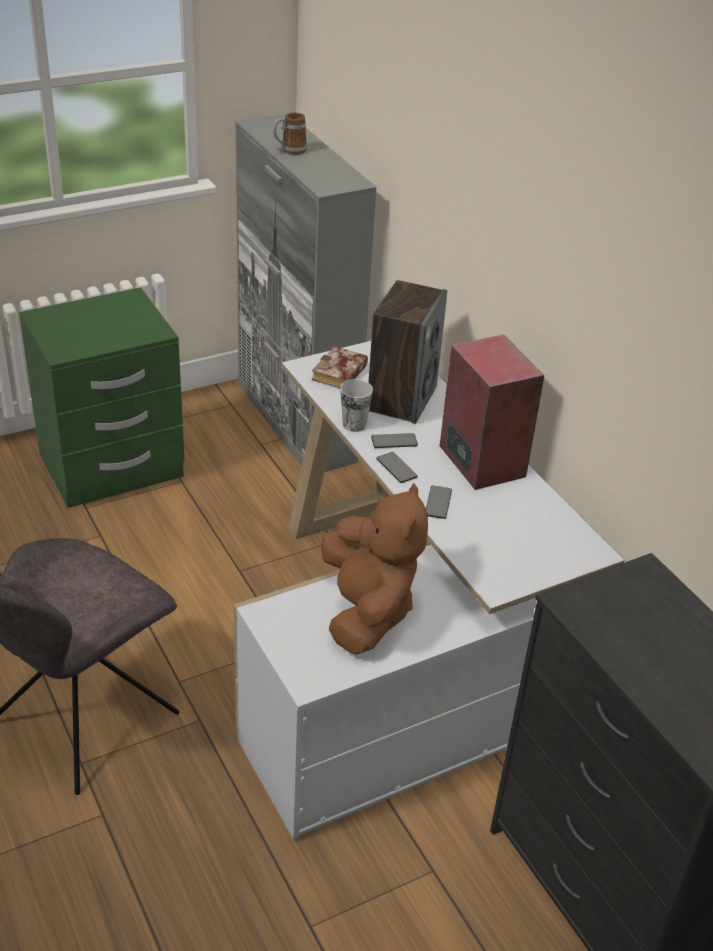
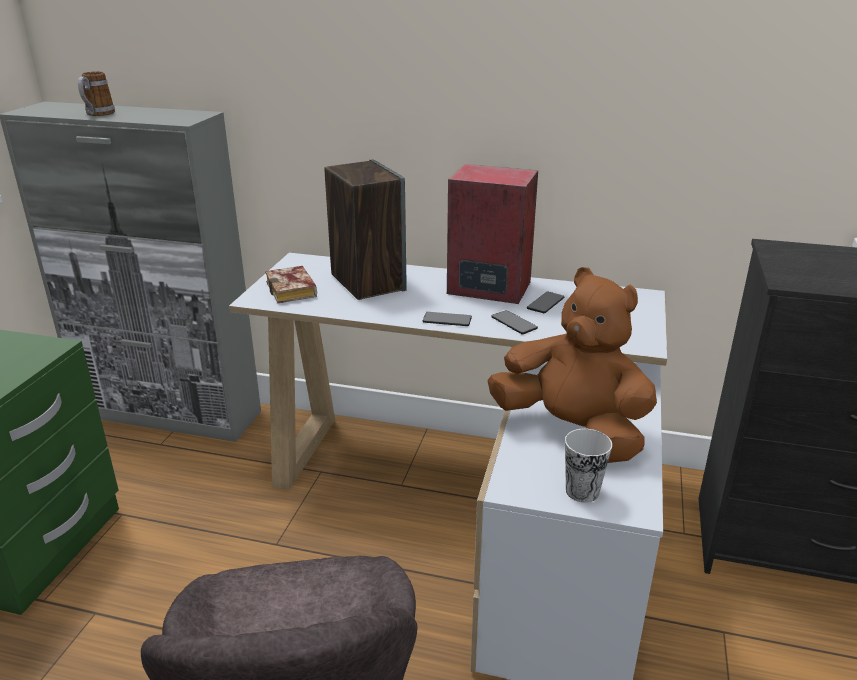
camera: 45 degrees left, 10 degrees down
(354, 424) = (365, 312): cup -> cup (582, 491)
(394, 441) = (413, 307): phone -> phone (545, 303)

